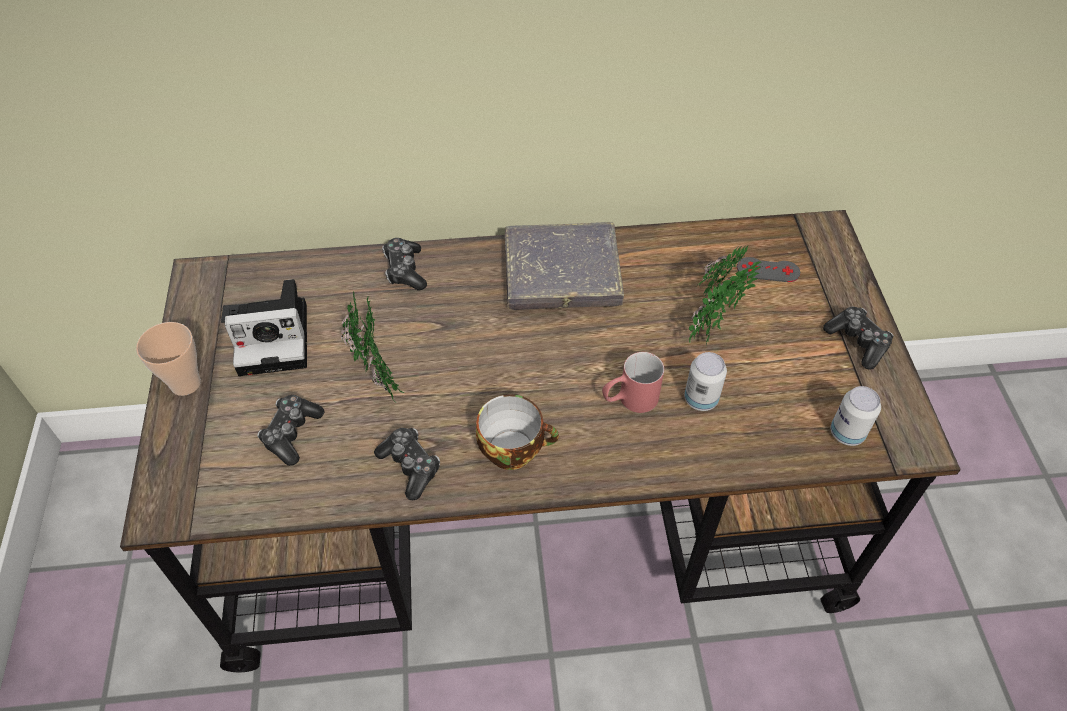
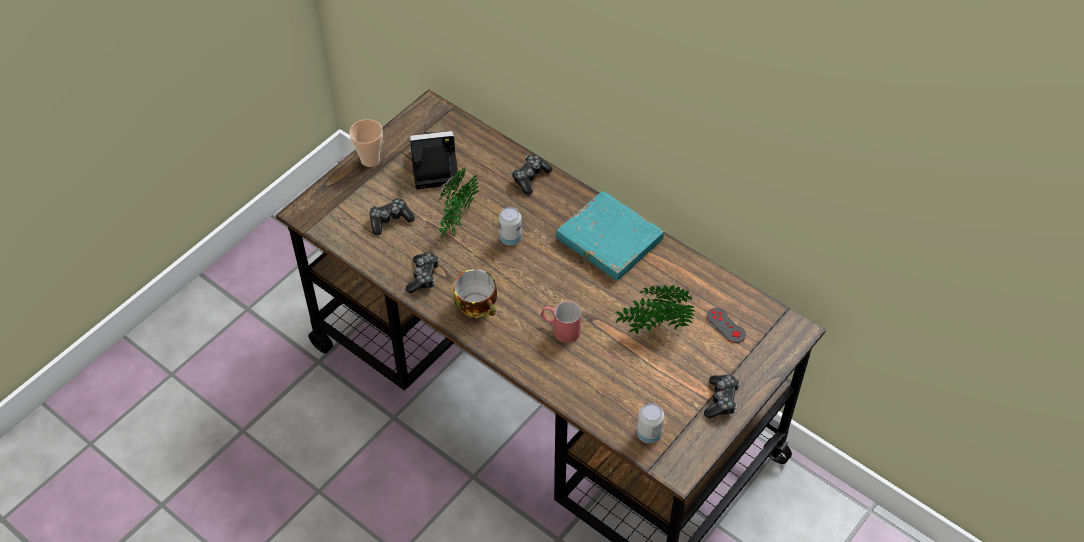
camera: 45 degrees right, 0 degrees up
(277, 337) = (432, 167): camera -> camera turned 135 degrees clockwise
(562, 272) = (609, 239): grey book -> turquoise book
(700, 399) = (596, 358): can -> can (510, 238)

